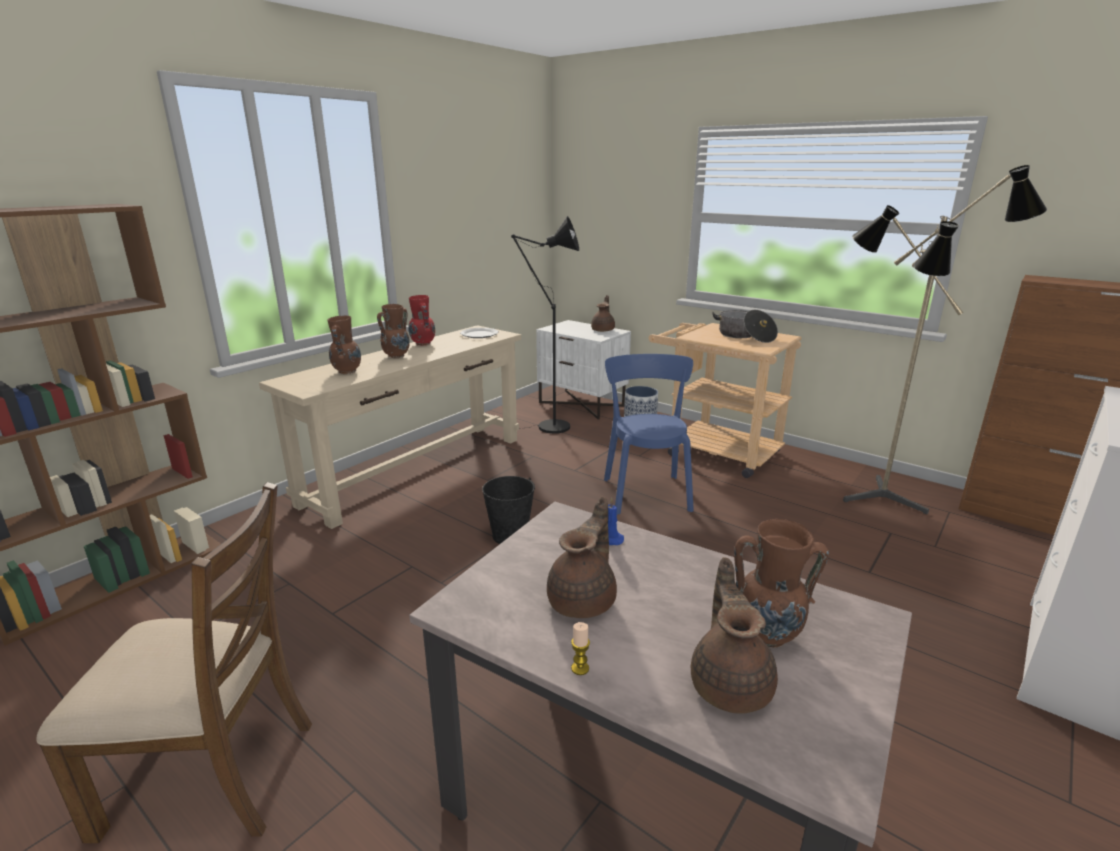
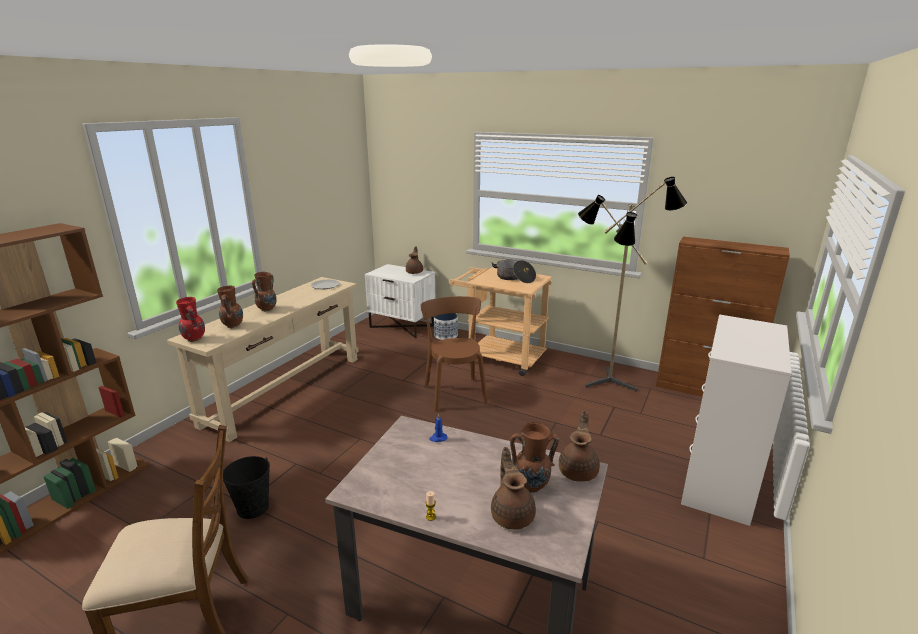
camera: 10 degrees left, 0 degrees up
(423, 344) = (284, 297): red vase -> red vase (194, 339)
(509, 535) = (362, 433): black bucket -> black bucket (252, 507)
(547, 427) = (378, 347): black floor lamp -> none
(584, 600) = (428, 477): brown teapot -> brown teapot (579, 471)
(646, 492) = (454, 392): blue chair -> brown chair

